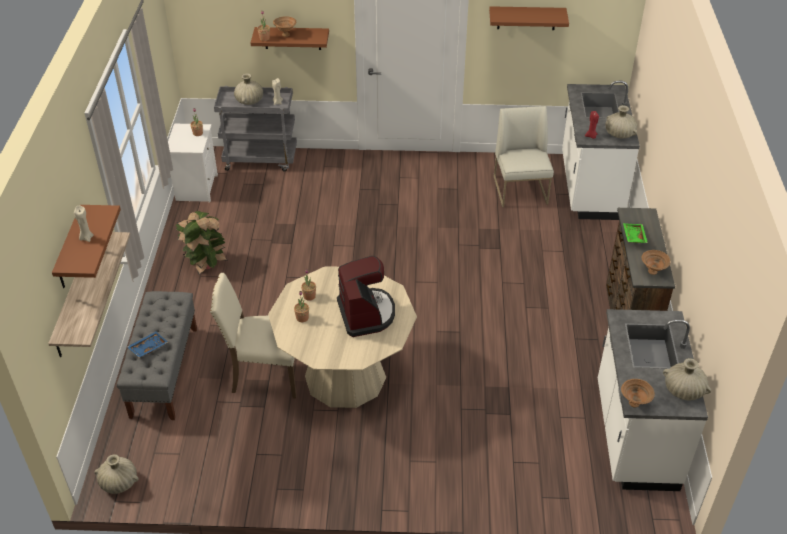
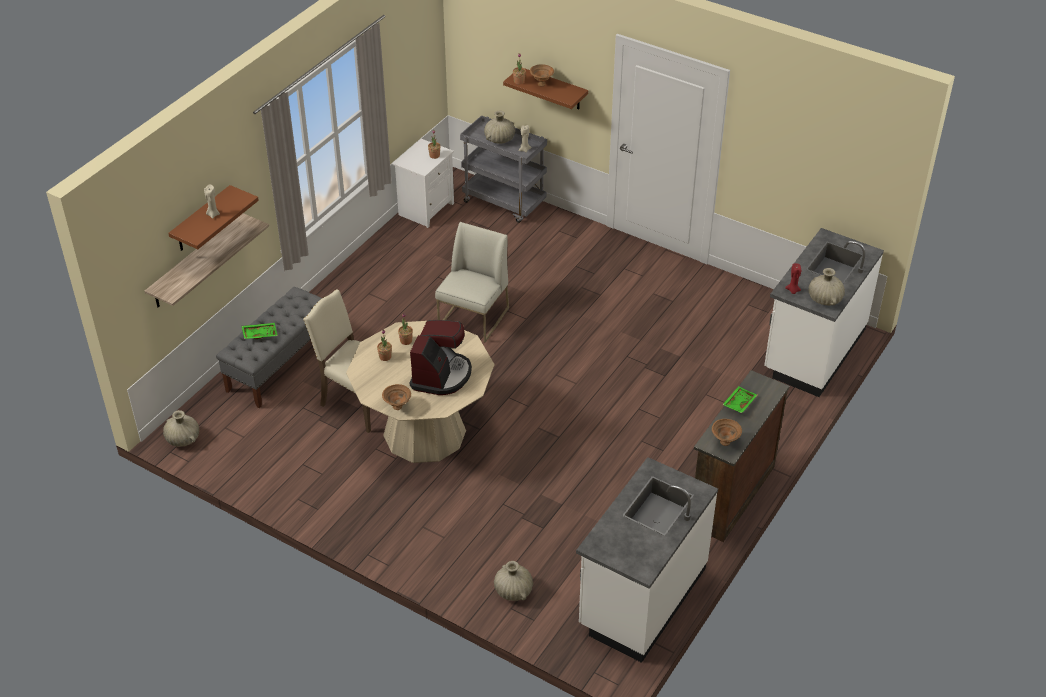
camera: 30 degrees right, 0 degrees up
(148, 347) = (260, 334): blue tray -> green tray
(205, 264) = (381, 284): potted plant -> none
(521, 190) = (737, 327): white chair -> white chair (474, 318)
(526, 18) = (784, 142): brown shelf -> none
(635, 403) = (594, 545): brown bowl -> brown bowl (398, 407)
(683, 391) = (648, 555): beige vase -> beige vase (513, 591)

